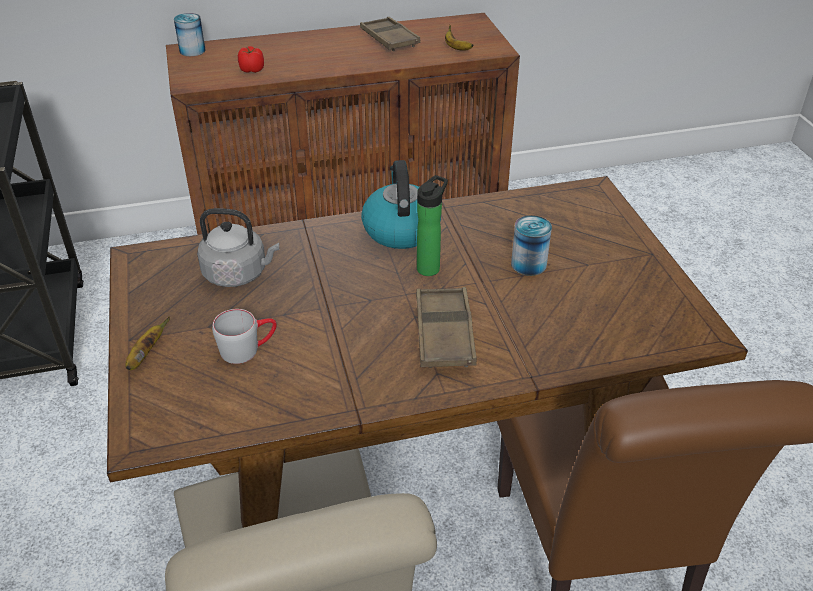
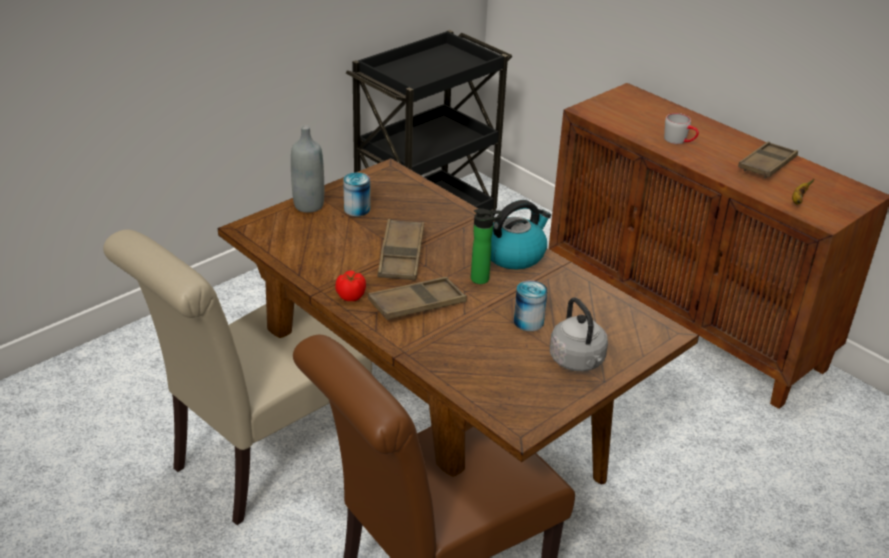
camera: 60 degrees right, 5 degrees down
(145, 355) = (308, 205): banana -> grey bottle
(192, 50) = (631, 94): can -> can (357, 209)
(238, 274) = (406, 209): grey kettle -> grey kettle (578, 362)
(248, 348) = (341, 236): grey mug -> grey mug (680, 141)
(252, 69) = (636, 125): tomato -> tomato (351, 296)
(335, 312) = (401, 255): none -> brown tray

